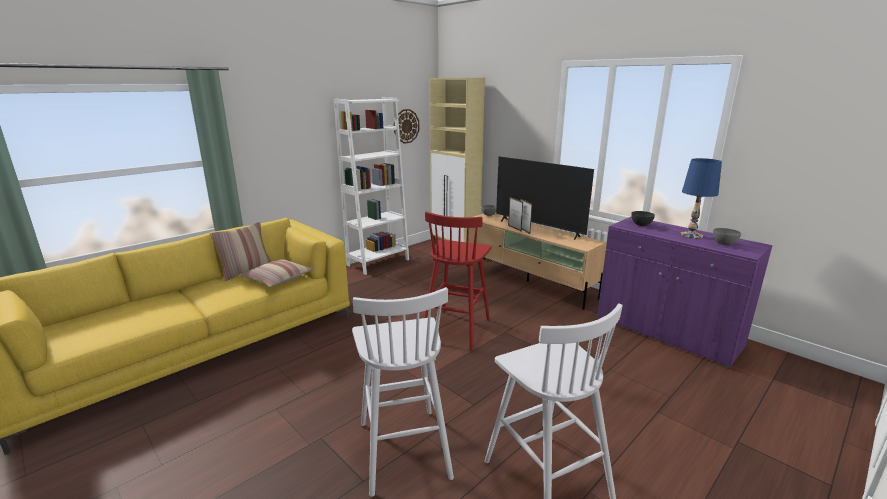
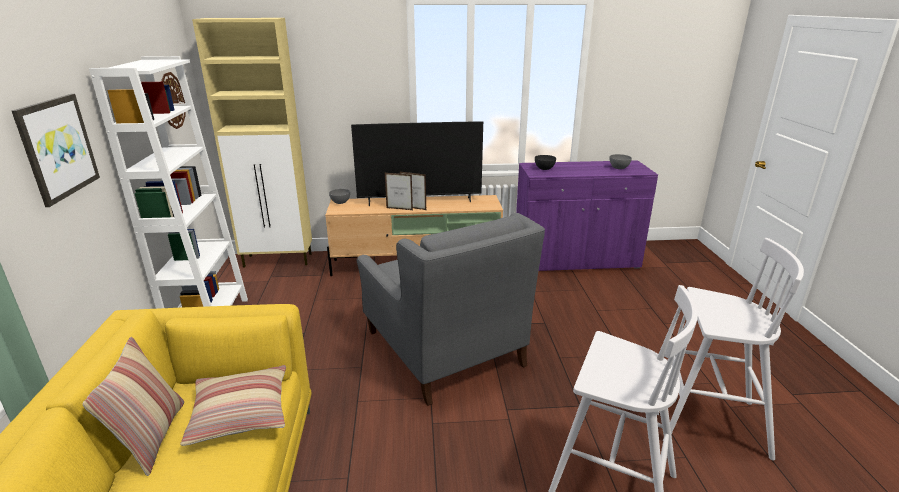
camera: 50 degrees left, 5 degrees up
(298, 134) = (57, 148): none -> picture
(457, 328) = (444, 347): red stool -> grey armchair
(691, 235) = (589, 167): blue table lamp -> none

